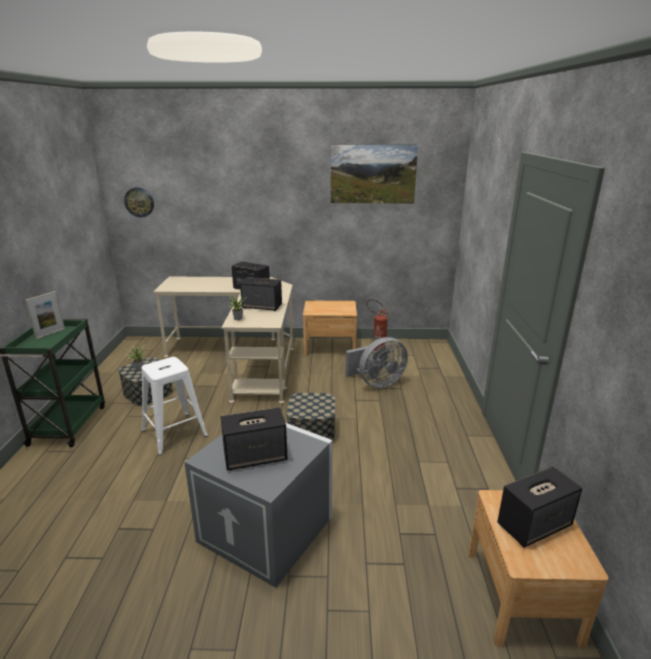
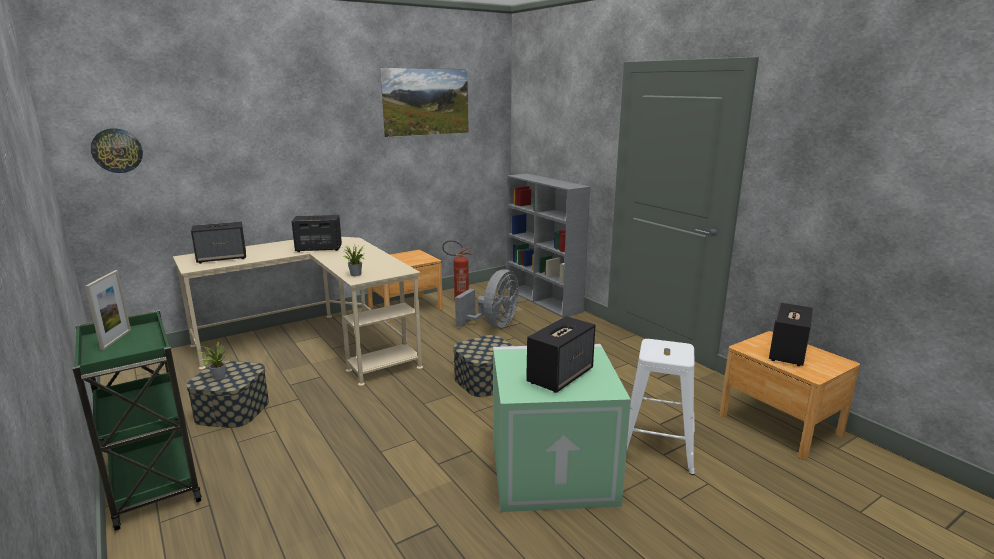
camera: 35 degrees left, 5 degrees down
(174, 434) = (333, 436): white stool -> white stool (658, 447)
(262, 307) = (364, 260): speaker -> speaker (222, 258)
(268, 528) = (553, 469): grey storage box -> green storage box
(447, 372) = (543, 300): none -> grey bookcase

